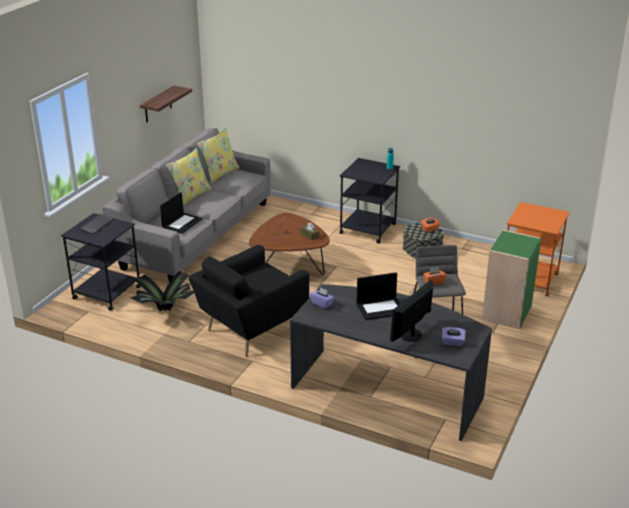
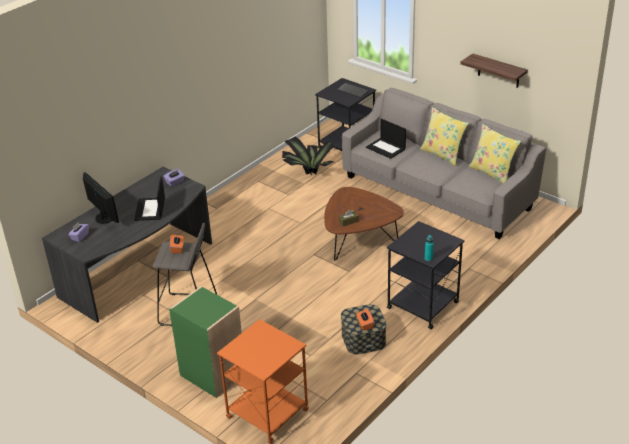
camera: 105 degrees right, 5 degrees up
(251, 329) = (260, 211): black armchair -> none

